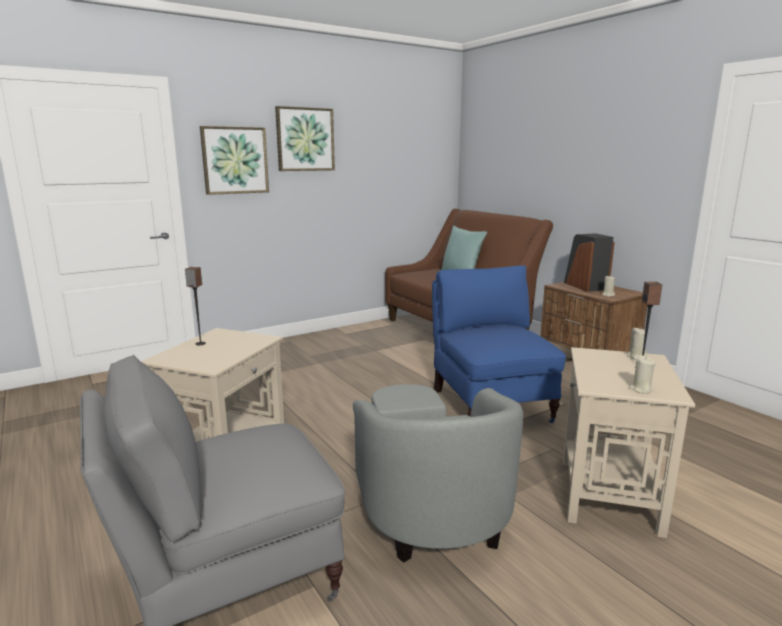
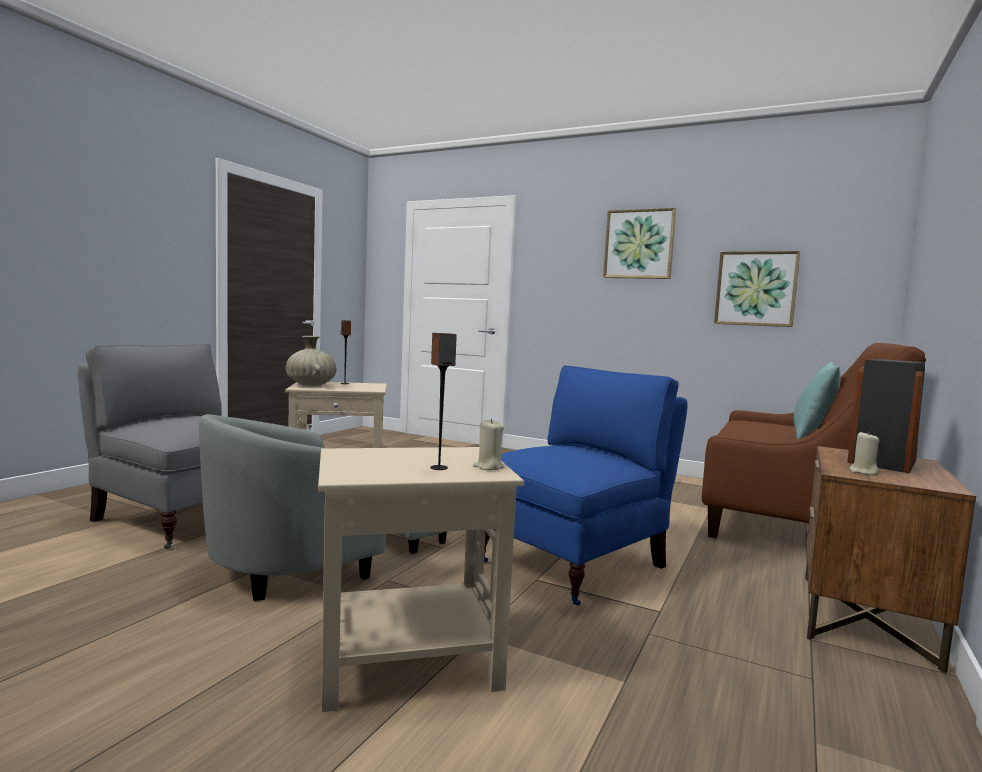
camera: 60 degrees right, 10 degrees down
(199, 359) = (310, 385): none -> beige vase
(235, 160) = (561, 266): picture -> picture (756, 288)
(641, 389) = (349, 466): beige candle -> none

